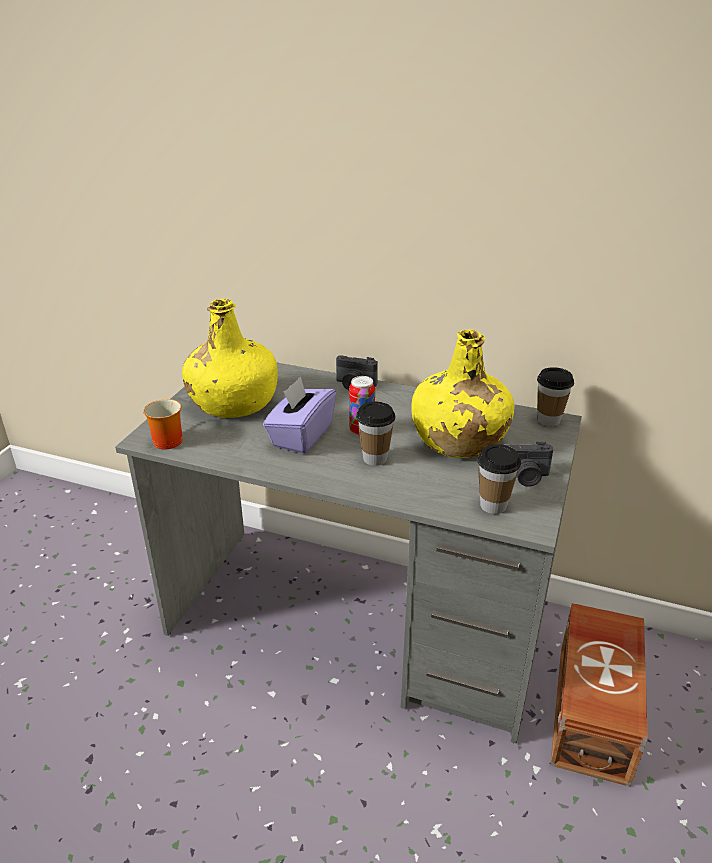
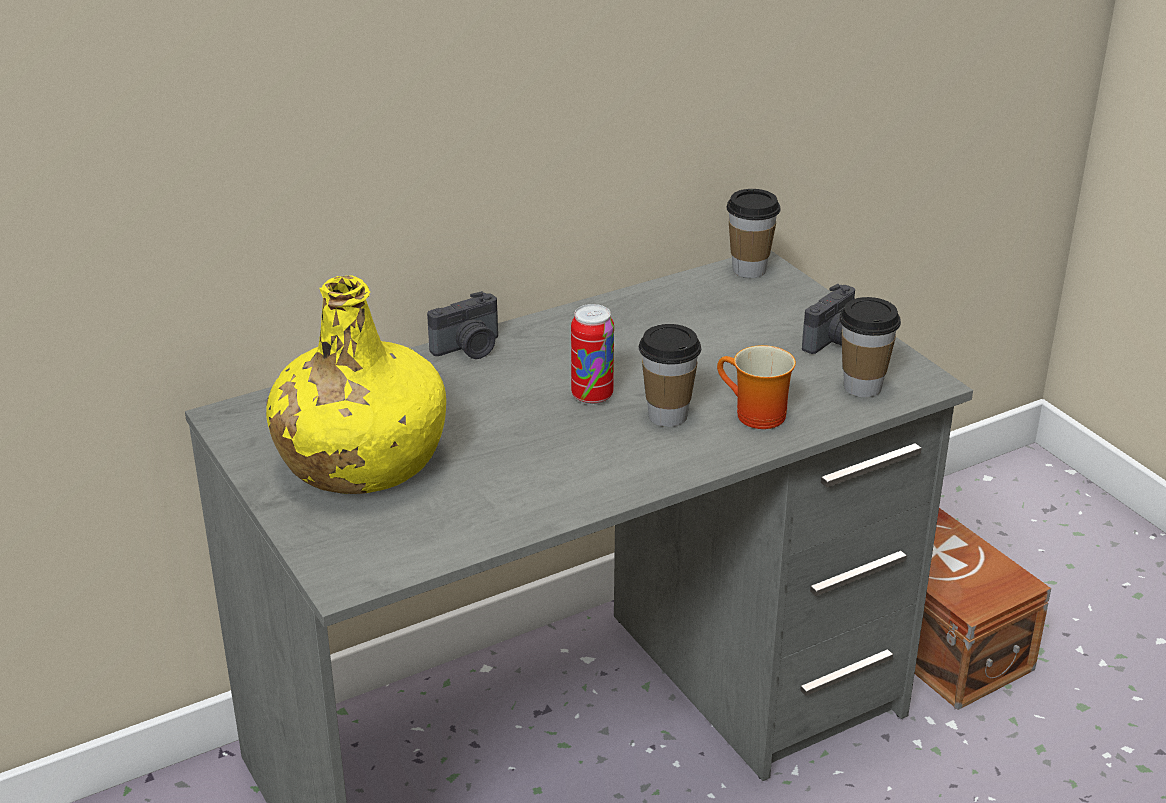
camera: 50 degrees left, 0 degrees up
(166, 439) = (376, 560): mug -> mug (753, 416)
(301, 435) = (536, 444): purple tissue box -> none
(458, 439) = (706, 342): yellow bottle -> none

